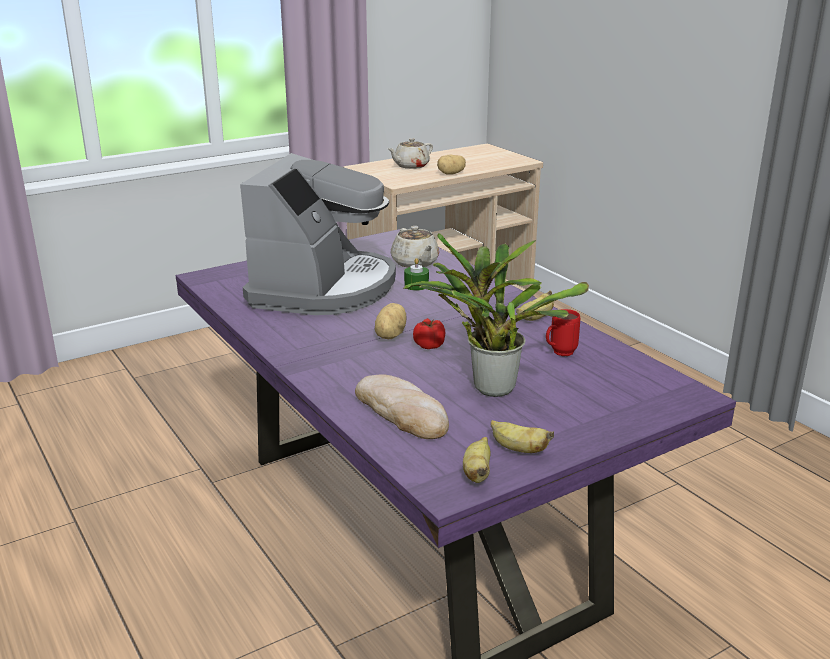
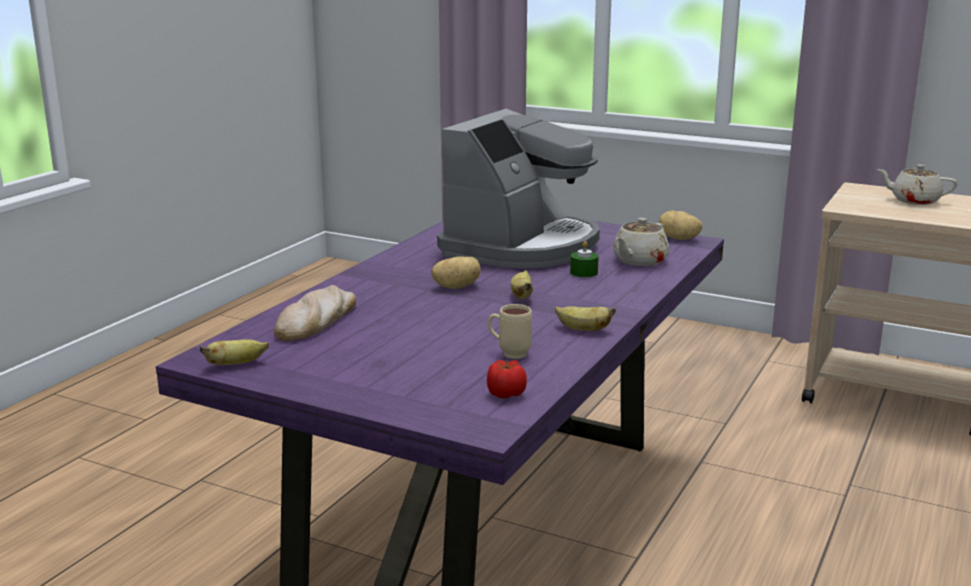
camera: 60 degrees right, 5 degrees down
(324, 288) = (522, 246): coffee machine -> coffee machine turned 45 degrees counterclockwise
(428, 345) = (455, 303): tomato -> tomato (505, 393)
(451, 174) = (933, 219): potato -> potato (678, 239)
(489, 386) = (399, 339): potted plant -> none
(518, 449) = (290, 371): banana -> banana (522, 296)
(559, 353) = (508, 353): red mug -> beige mug

